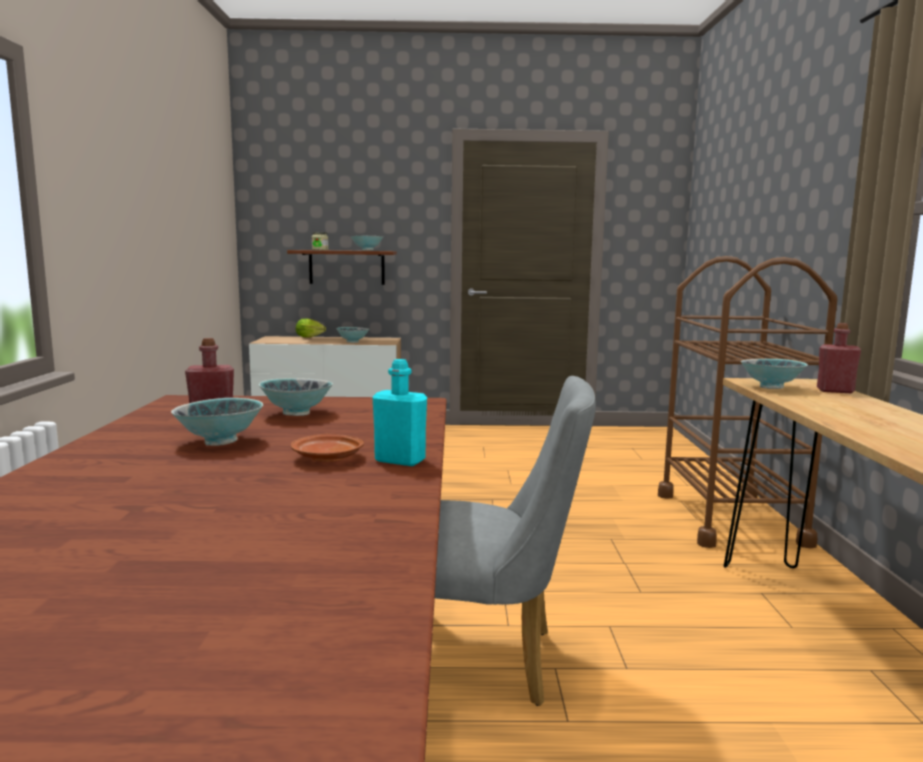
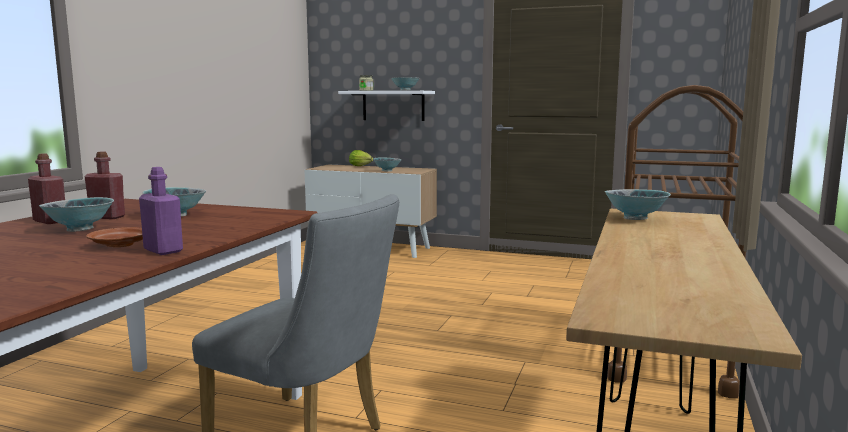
camera: 20 degrees right, 0 degrees up
(347, 267) = (393, 105): brown shelf -> white shelf
(400, 460) = (163, 250): turquoise bottle -> purple bottle
(835, 391) = (700, 225): red bottle -> red bottle (50, 221)

